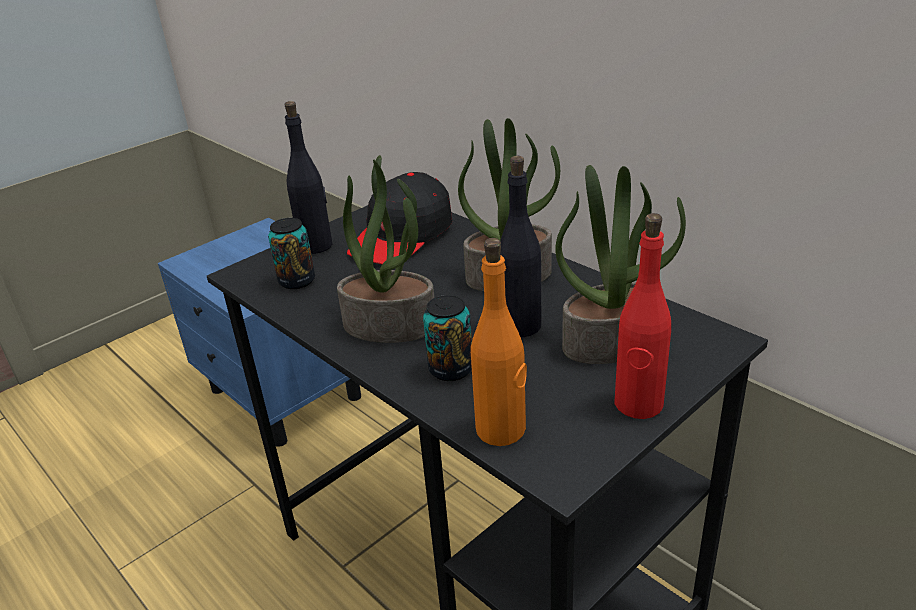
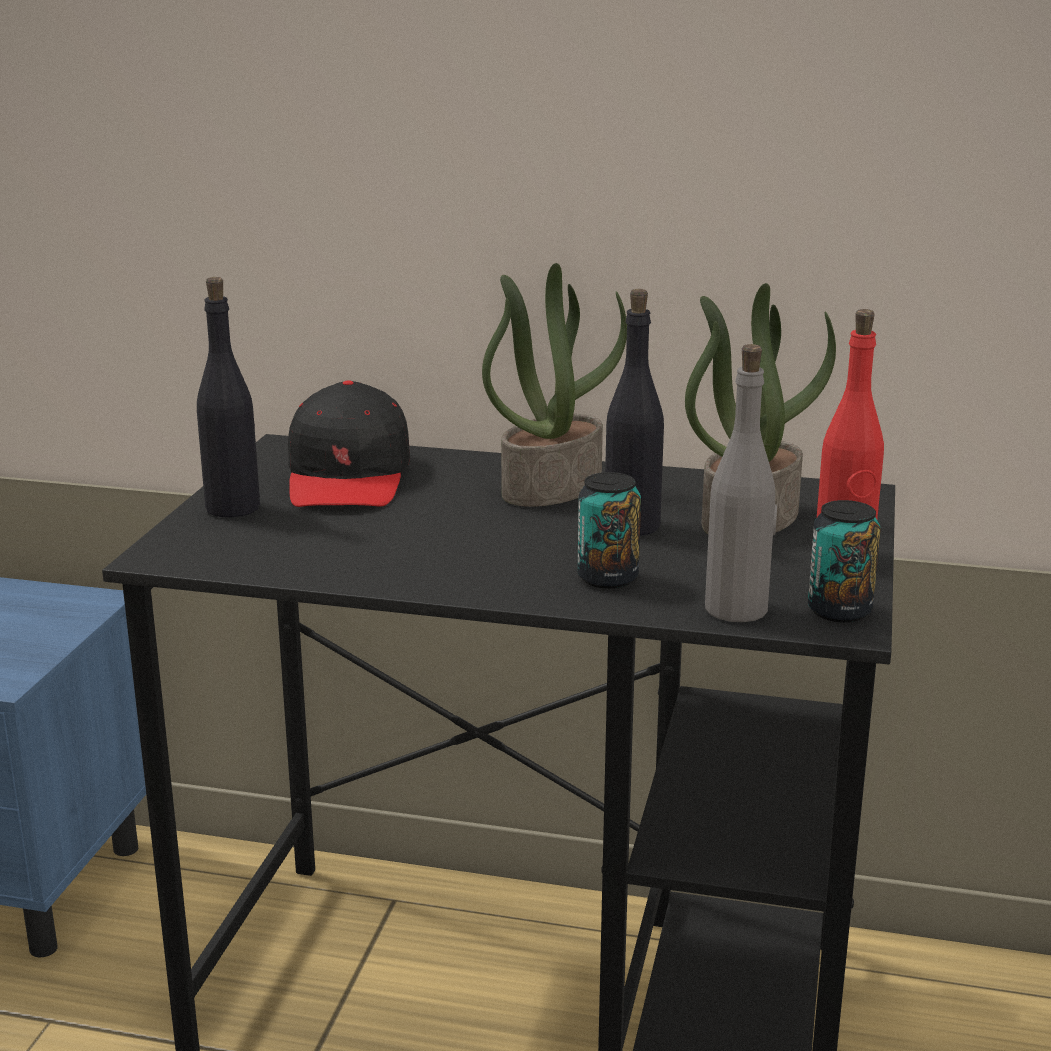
camera: 35 degrees left, 10 degrees down
(297, 281) = (266, 546): can -> can (839, 610)
(391, 325) = (471, 558): potted plant -> none
(501, 430) = (737, 609): orange bottle -> grey bottle

